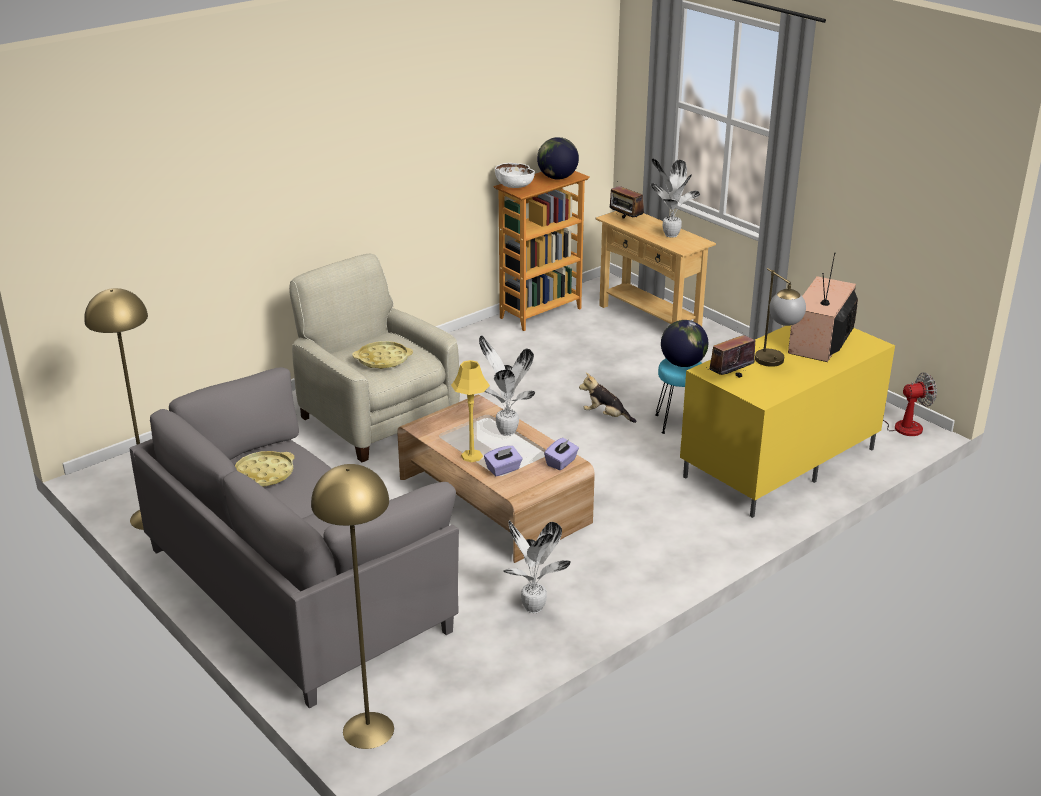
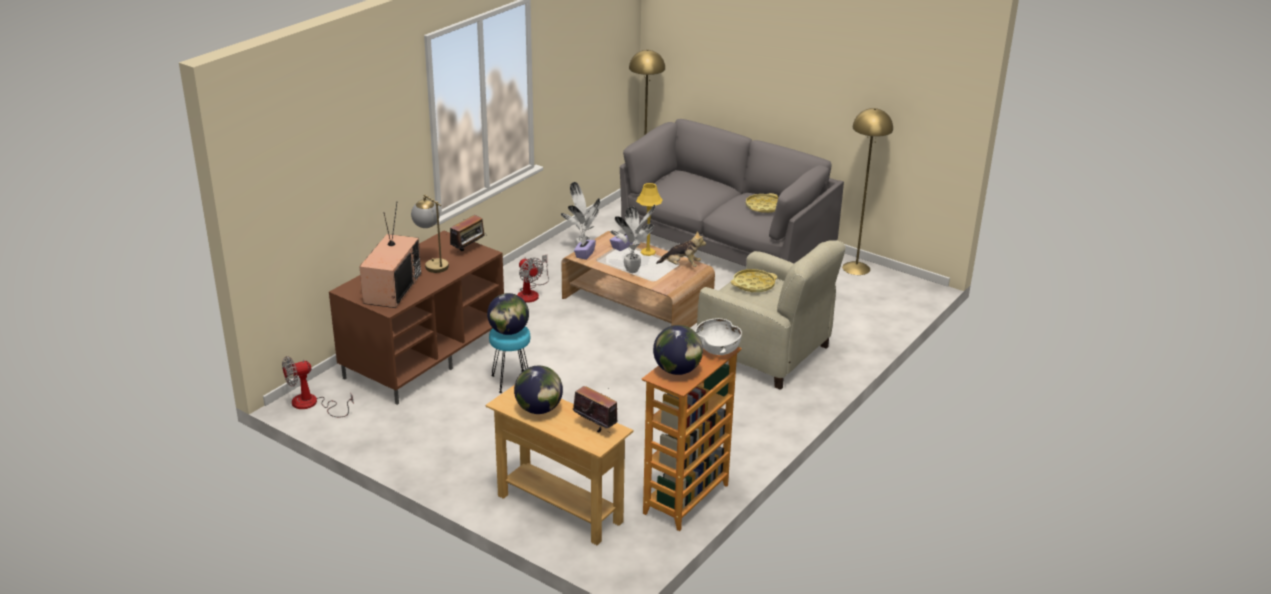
camera: 165 degrees right, 0 degrees up
(606, 416) = (575, 380): plush toy -> plush toy (681, 265)
(634, 537) = (531, 293): none -> fan
(669, 235) = (539, 409): potted plant -> globe
(780, 464) = (424, 356): yellow tv stand -> brown tv stand

